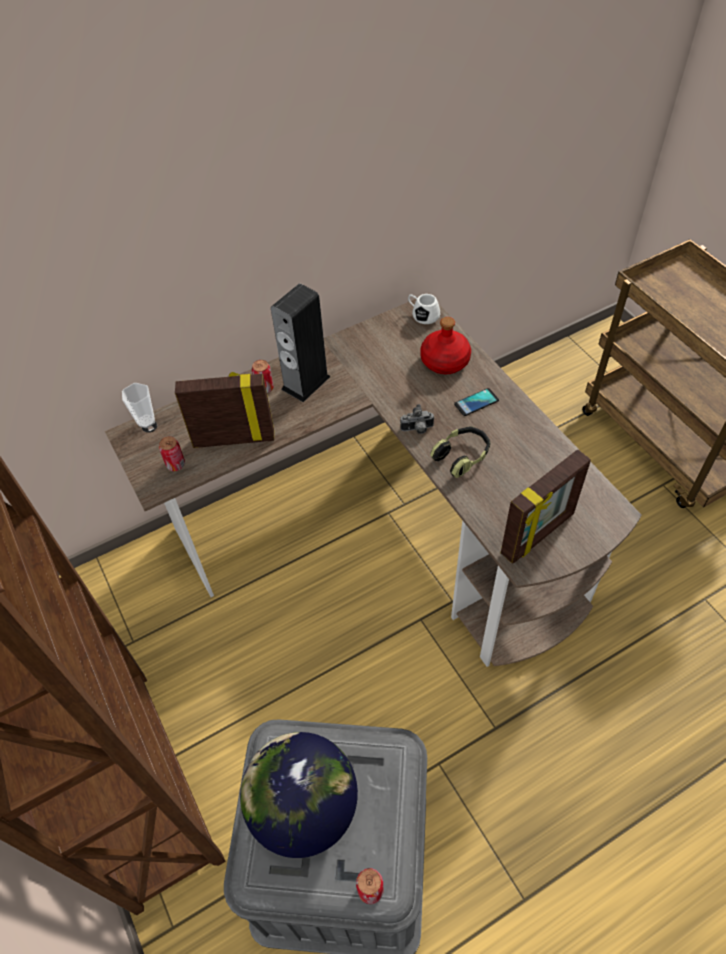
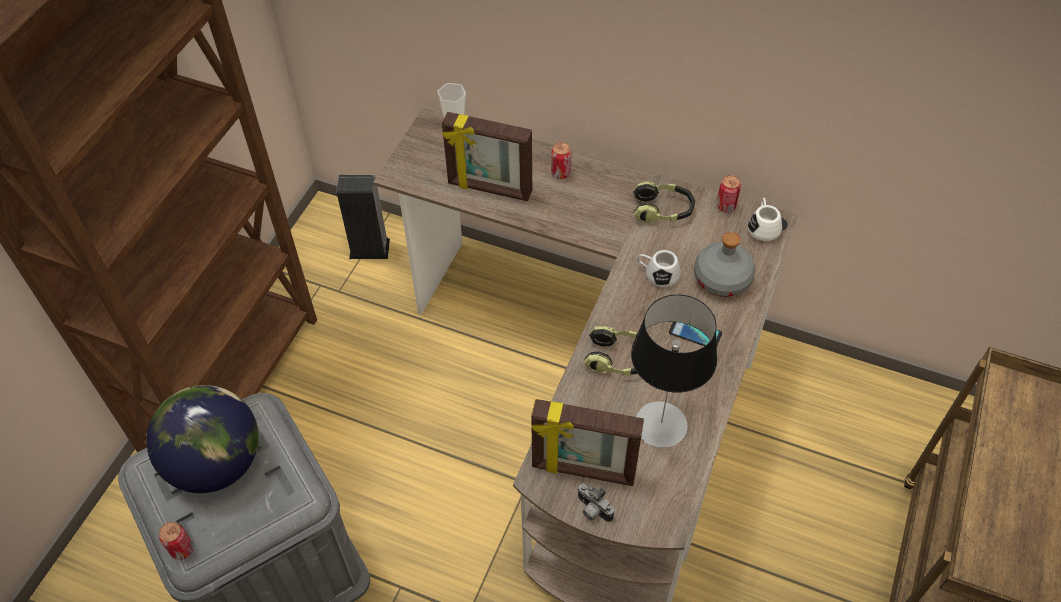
camera: 50 degrees right, 0 degrees up
(176, 464) = (430, 171): can -> can (726, 206)
(234, 438) = (489, 189): picture frame -> picture frame turned 150 degrees clockwise
(306, 383) = (594, 196): speaker -> speaker (369, 248)
(357, 355) = (662, 210): none -> headphones
(409, 391) = (657, 274): none -> white mug
(417, 429) = (618, 307): camera -> camera (592, 510)
(445, 361) = (722, 279): red bottle -> grey bottle
(535, 467) = (661, 424): none -> table lamp

